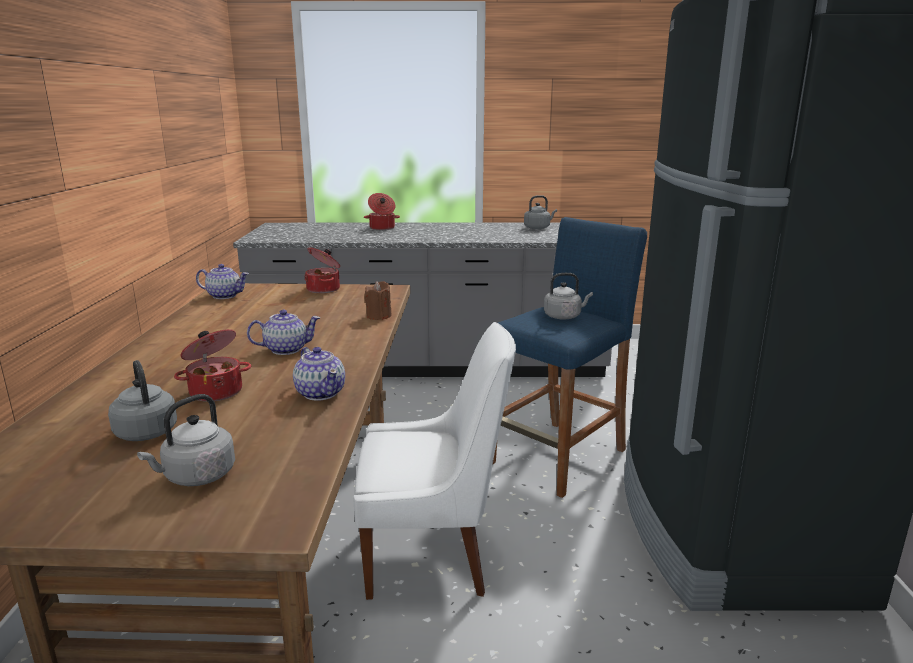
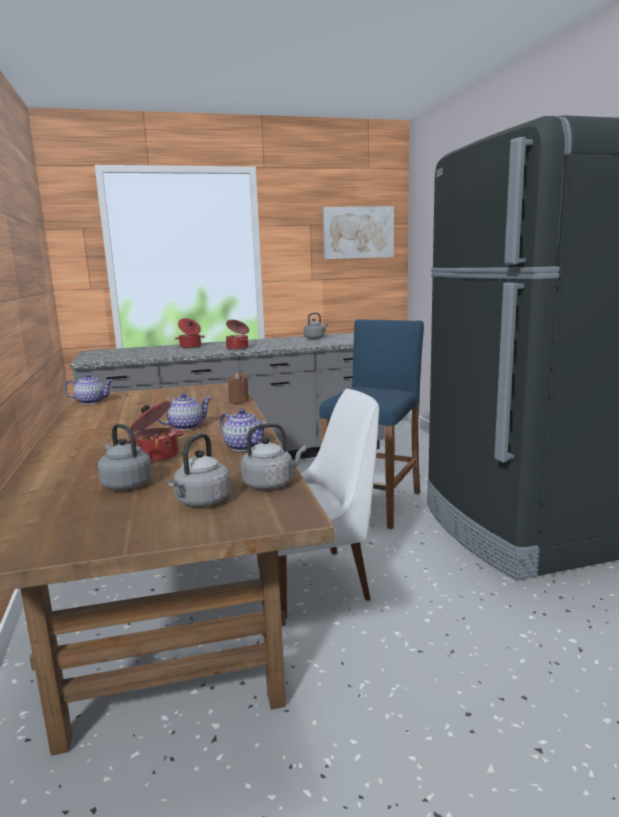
camera: 15 degrees left, 5 degrees down
(324, 289) = (174, 390): cooking pot -> cooking pot (238, 348)
(564, 316) = (373, 391): grey kettle -> grey kettle (271, 484)
(616, 90) = (358, 232): none -> picture

